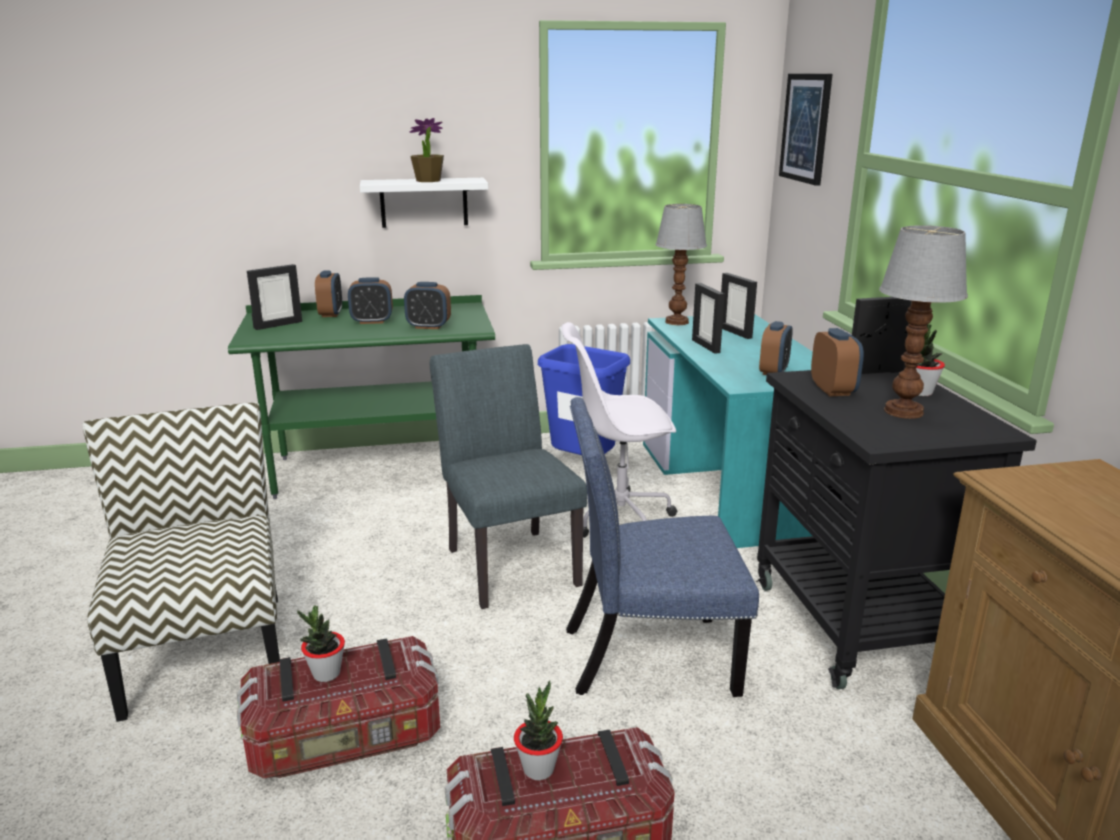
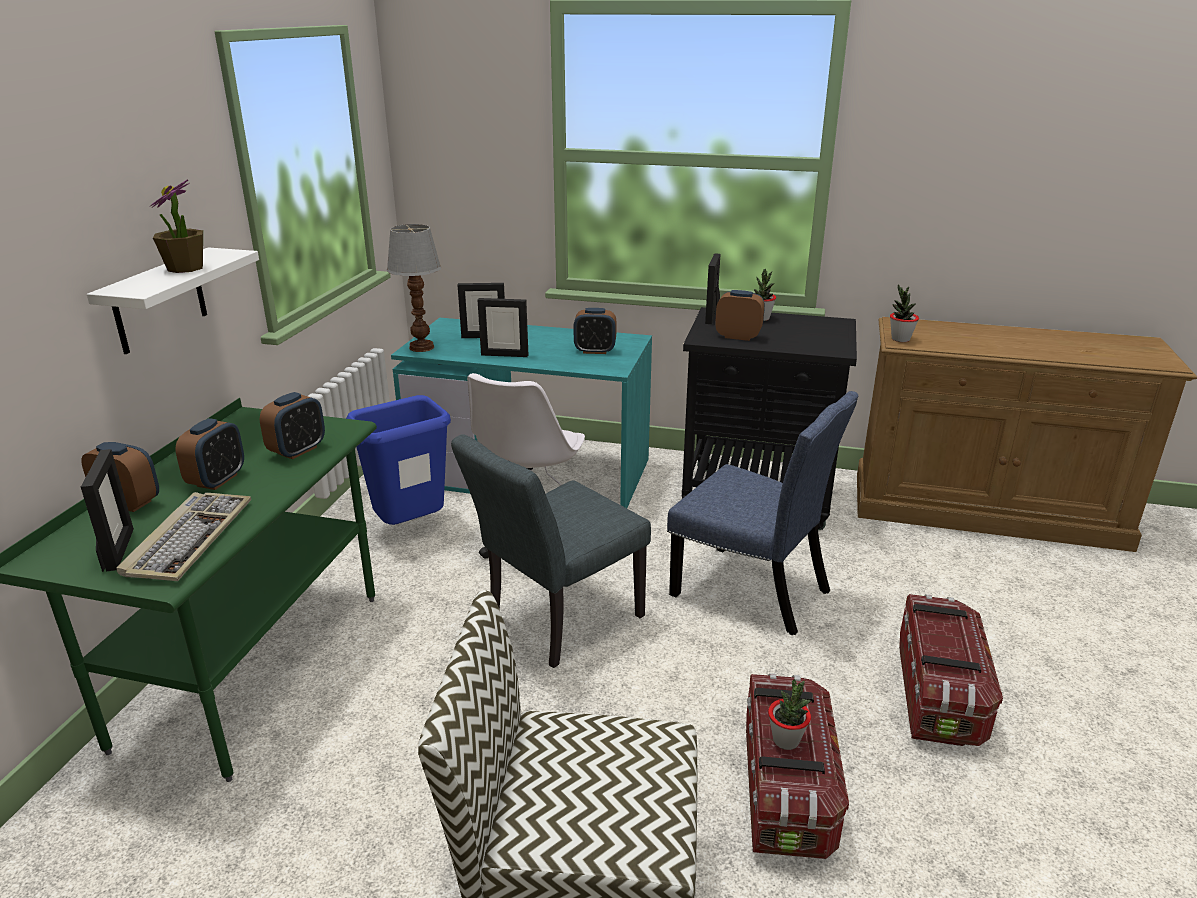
camera: 65 degrees left, 5 degrees up
(297, 333) = (188, 539): none -> keyboard
(508, 561) = (556, 622): grey chair -> grey chair turned 45 degrees counterclockwise
(538, 769) = (941, 649): potted plant -> potted plant (900, 339)
(653, 657) = (748, 589): blue chair -> blue chair turned 75 degrees counterclockwise
(774, 371) = (595, 351): alarm clock -> alarm clock turned 135 degrees clockwise
(806, 128) = (451, 130): picture -> none
(904, 412) = (793, 331): table lamp -> none

